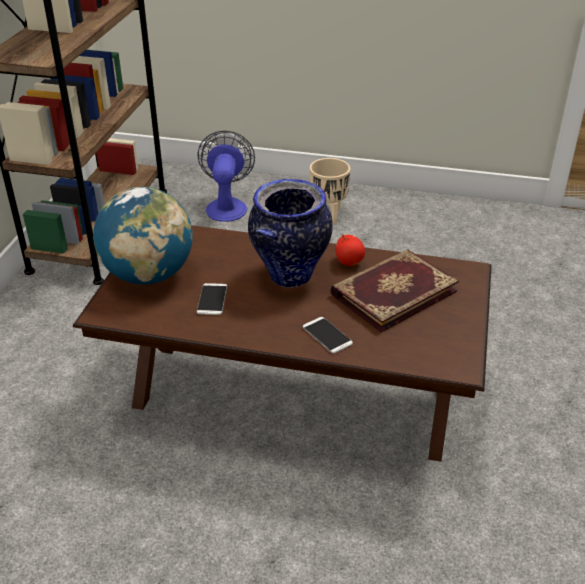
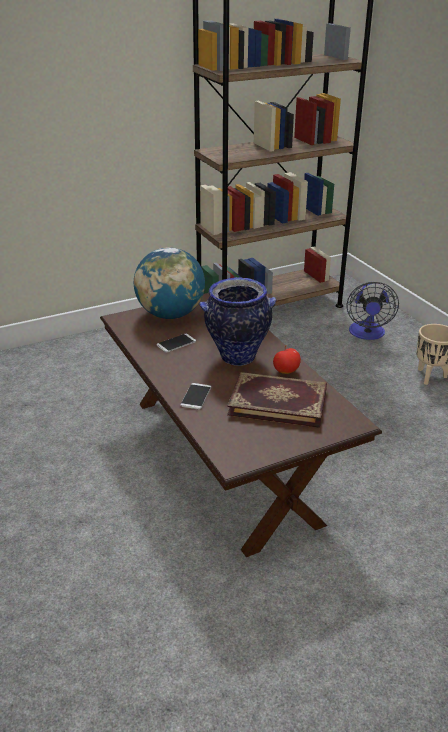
camera: 50 degrees right, 5 degrees down
(227, 205) = (367, 334): fan -> fan turned 135 degrees clockwise

